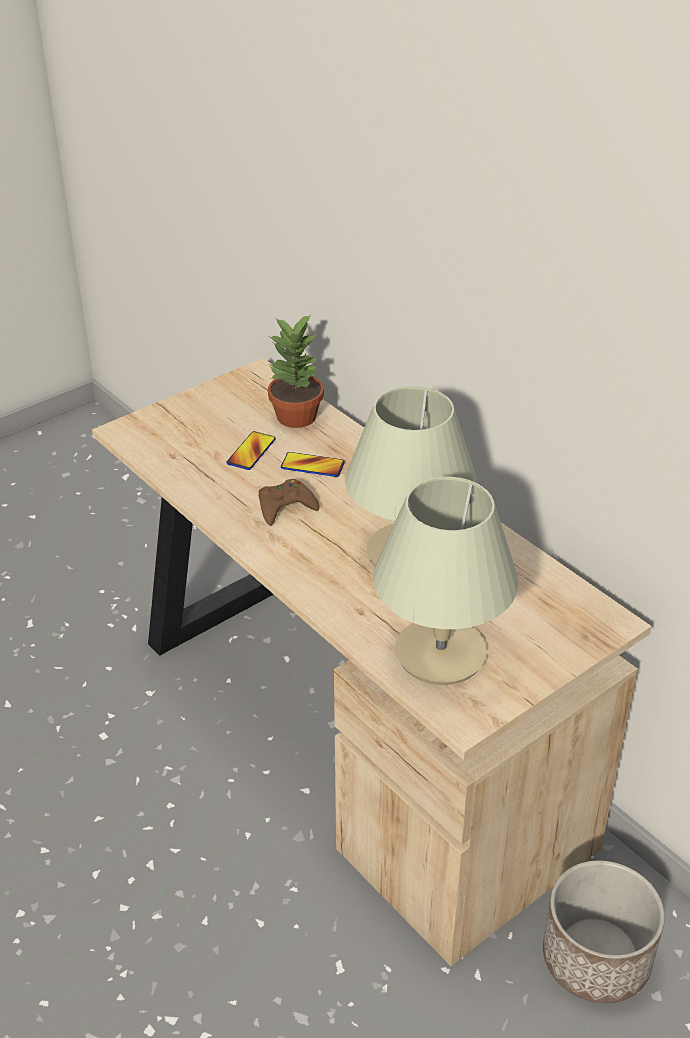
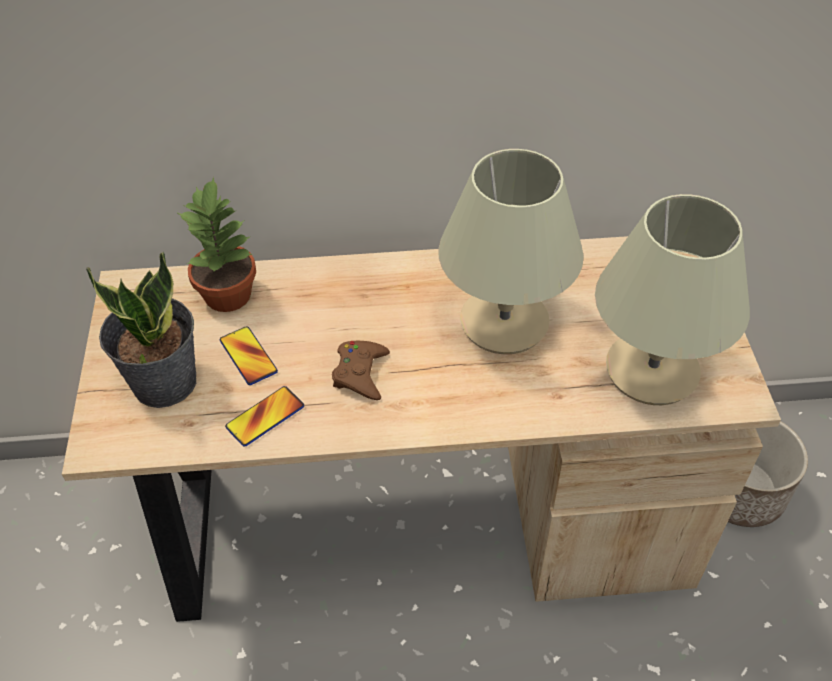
camera: 55 degrees left, 10 degrees up
(196, 429) = (164, 381): none -> potted plant
(312, 466) = (317, 322): phone -> phone (265, 417)

